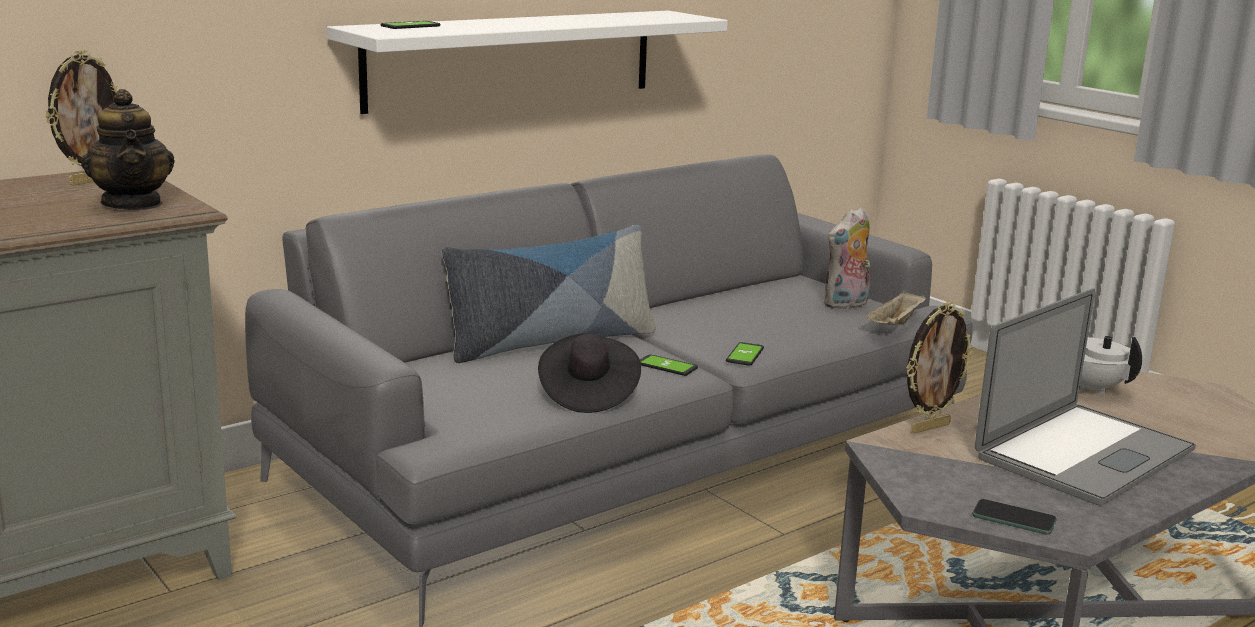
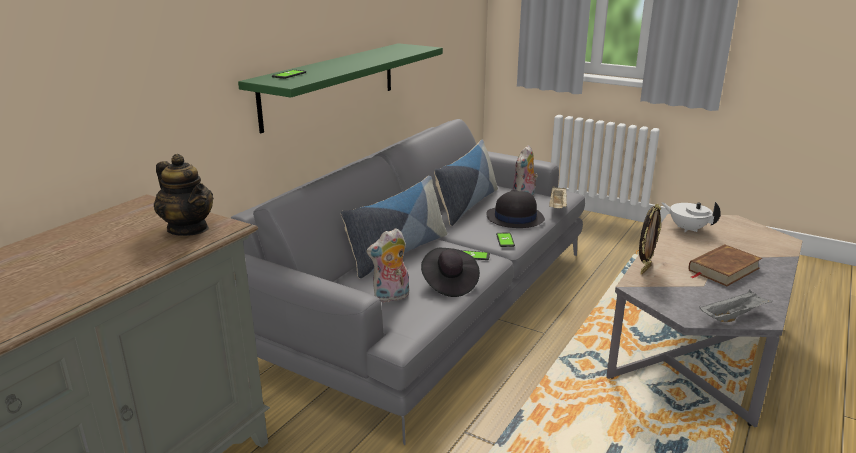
camera: 20 degrees left, 5 degrees up
(92, 181) = (133, 213): picture frame -> none
(478, 394) = (391, 297): none -> plush toy
(512, 59) = (330, 84): white shelf -> green shelf
(734, 299) = (467, 205): none -> pillow
(797, 328) = (514, 218): none -> black hat
(1014, 518) = (732, 316): phone -> grey tray
(1084, 453) = (723, 269): laptop -> brown book

